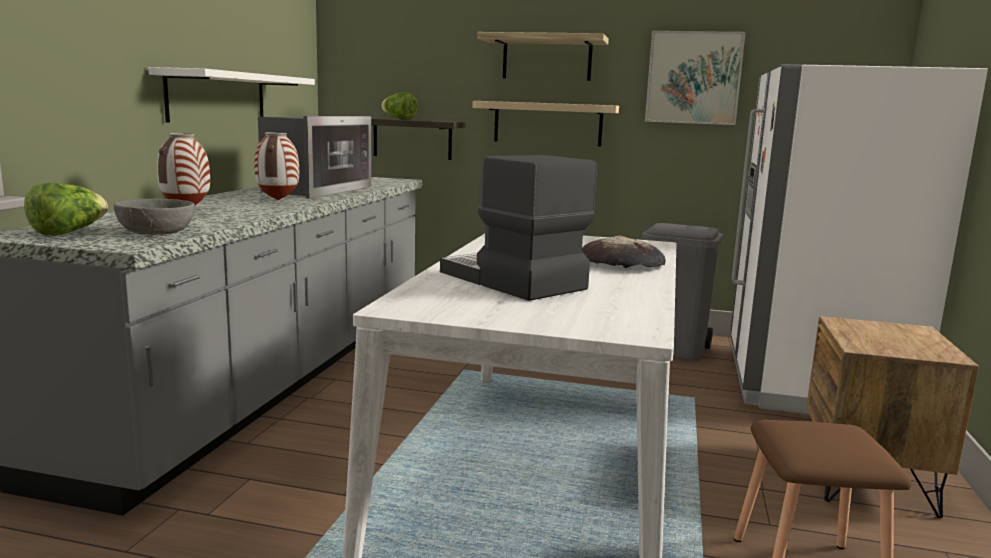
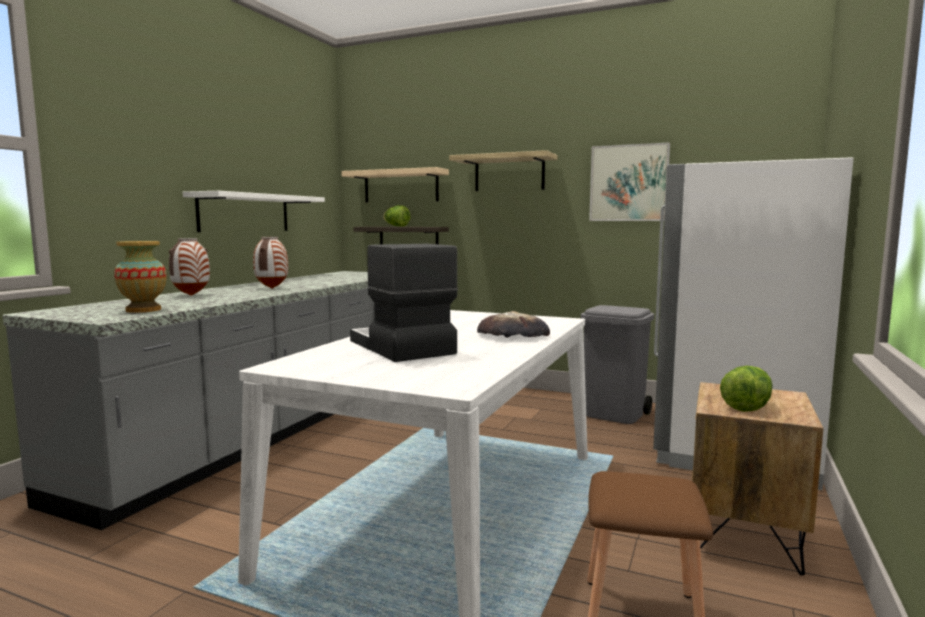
camera: 10 degrees right, 5 degrees down
(68, 232) = (79, 311): lettuce -> lettuce (747, 407)
(157, 232) = (143, 310): grey bowl -> vase
(316, 190) = (313, 281): microwave -> none
(547, 123) = (512, 225): beige shelf -> beige shelf (401, 186)

